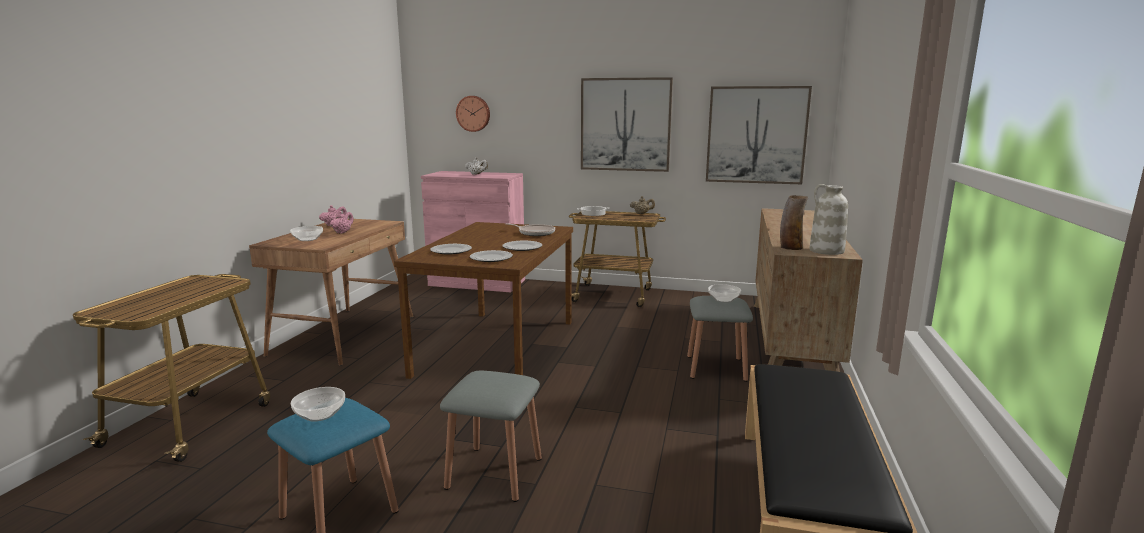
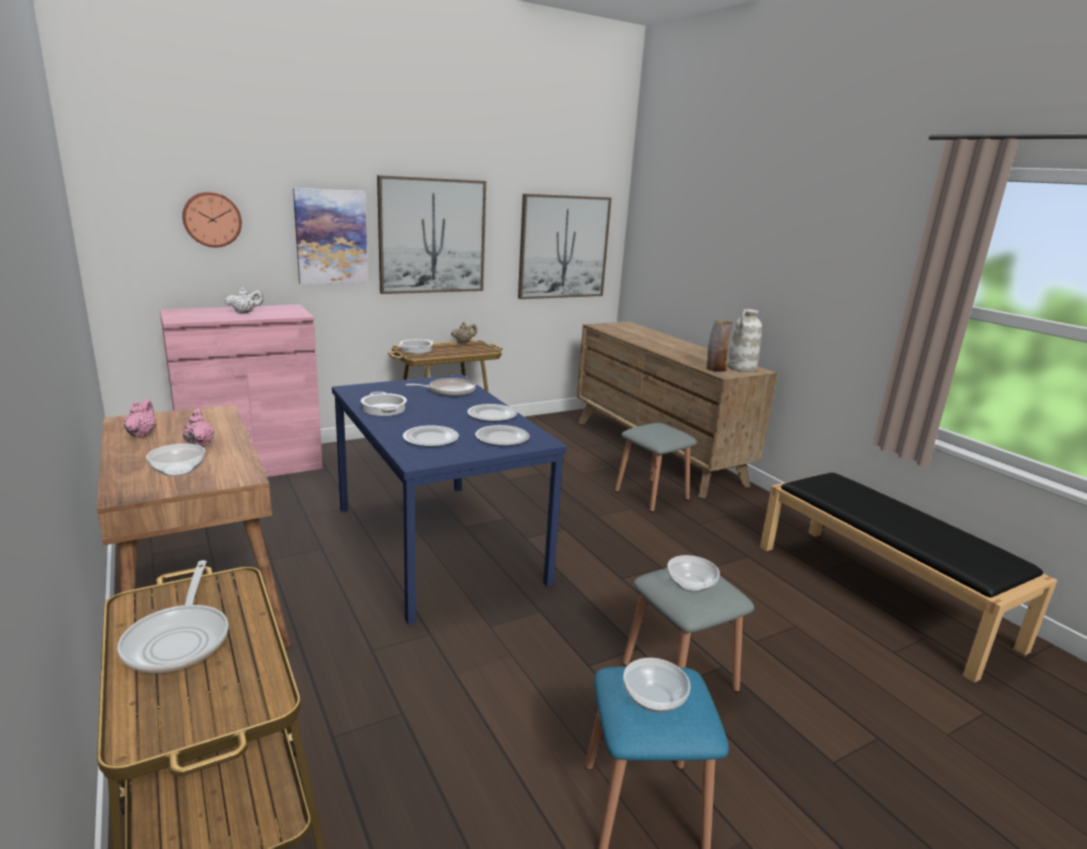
camera: 45 degrees left, 5 degrees up
(172, 292) = (180, 639): none -> frying pan
(470, 235) = (384, 409): none -> cooking pot
(497, 346) = (436, 543): brown dining table -> blue dining table
(547, 125) = (331, 236): none -> picture
(724, 300) = (661, 428): bowl -> bowl (691, 584)

